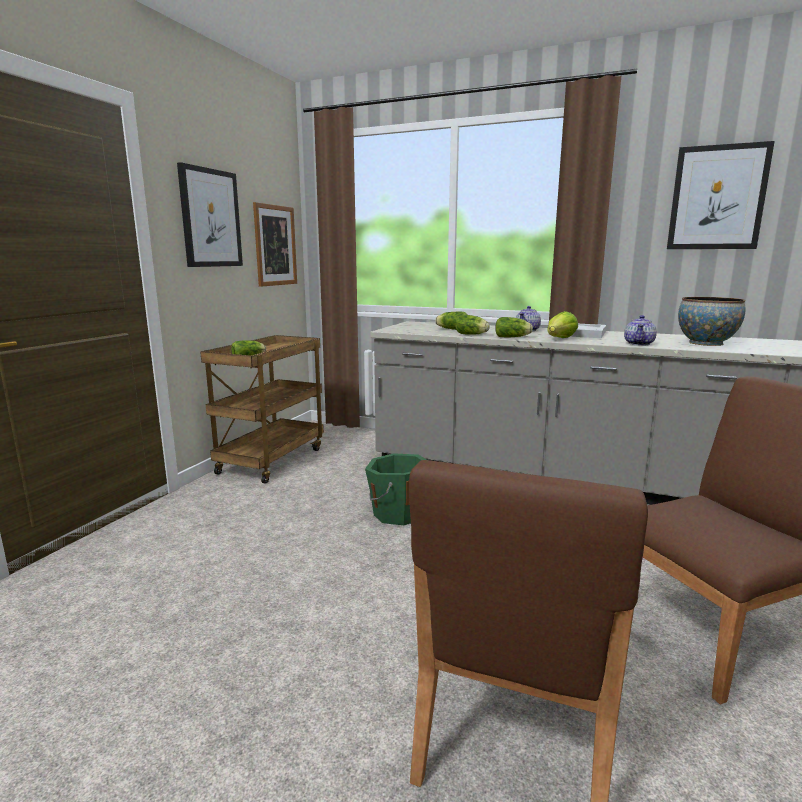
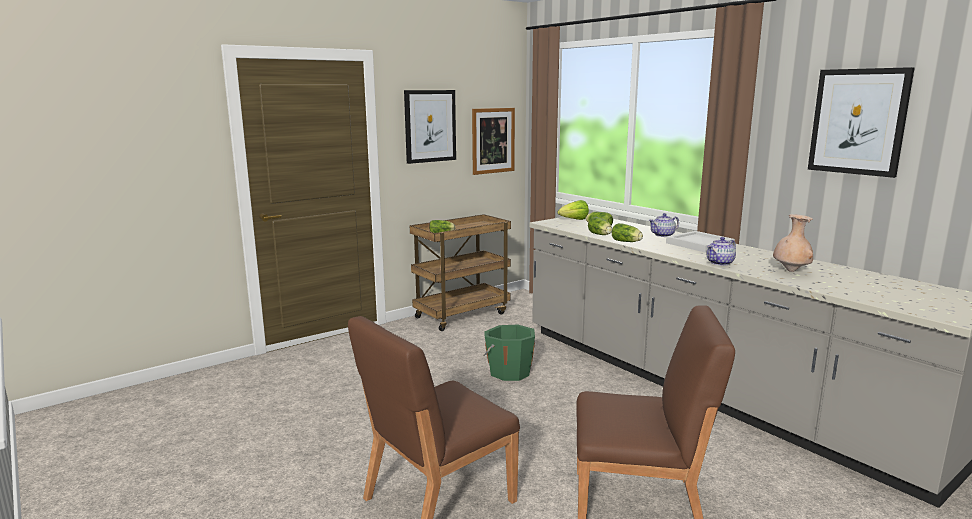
camera: 30 degrees right, 0 degrees up
(560, 339) = (663, 249): lettuce -> lettuce (574, 220)
(706, 343) = (791, 271): bowl -> beige vase

